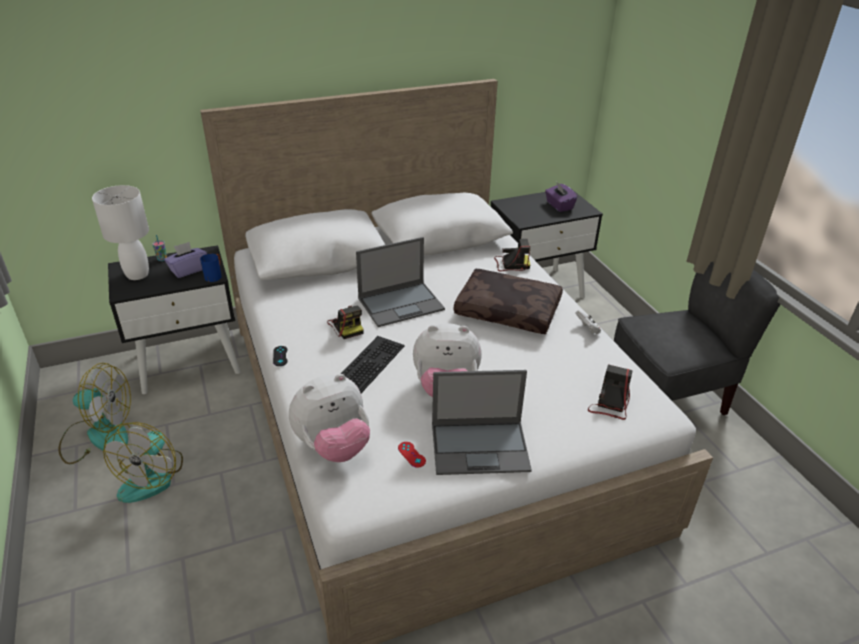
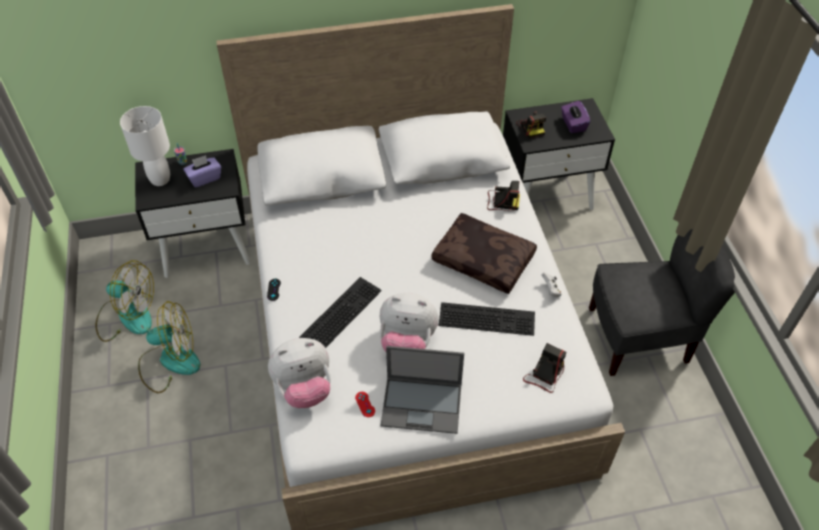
camera: 10 degrees right, 15 degrees up
(152, 476) = (170, 362): fan -> fan turned 120 degrees counterclockwise
(215, 276) = (227, 188): blue mug -> none
(346, 326) = (335, 262): camera -> camera (531, 127)
(402, 304) = (388, 241): laptop -> none
(529, 358) = (488, 317): none -> keyboard

